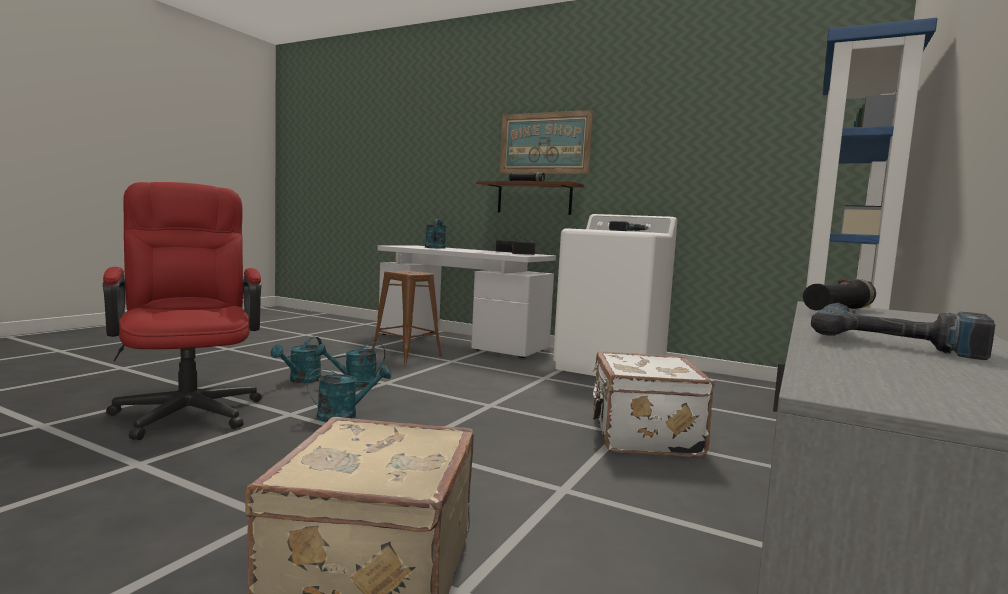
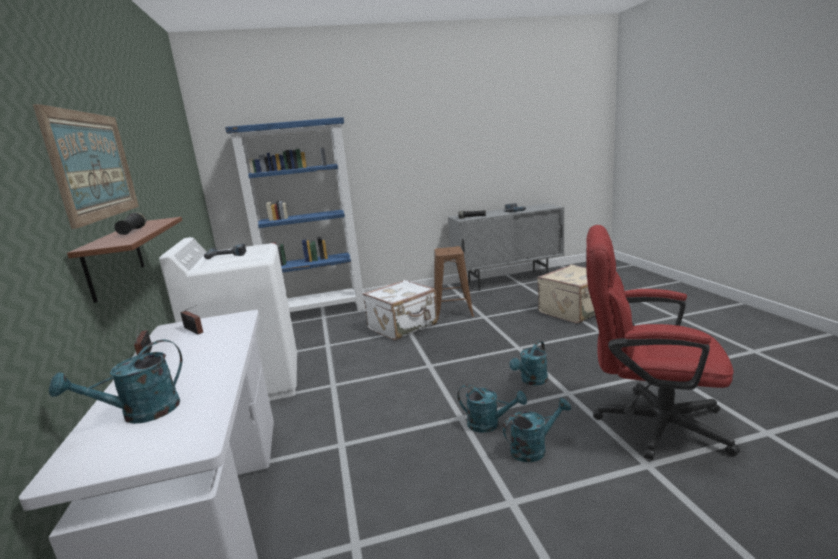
camera: 130 degrees left, 10 degrees up
(189, 409) = (648, 423): red office chair -> red office chair turned 90 degrees clockwise
(344, 415) = (531, 381): turquoise watering can -> turquoise watering can turned 75 degrees counterclockwise
(406, 355) = (359, 484): brown stool -> brown stool (453, 311)

